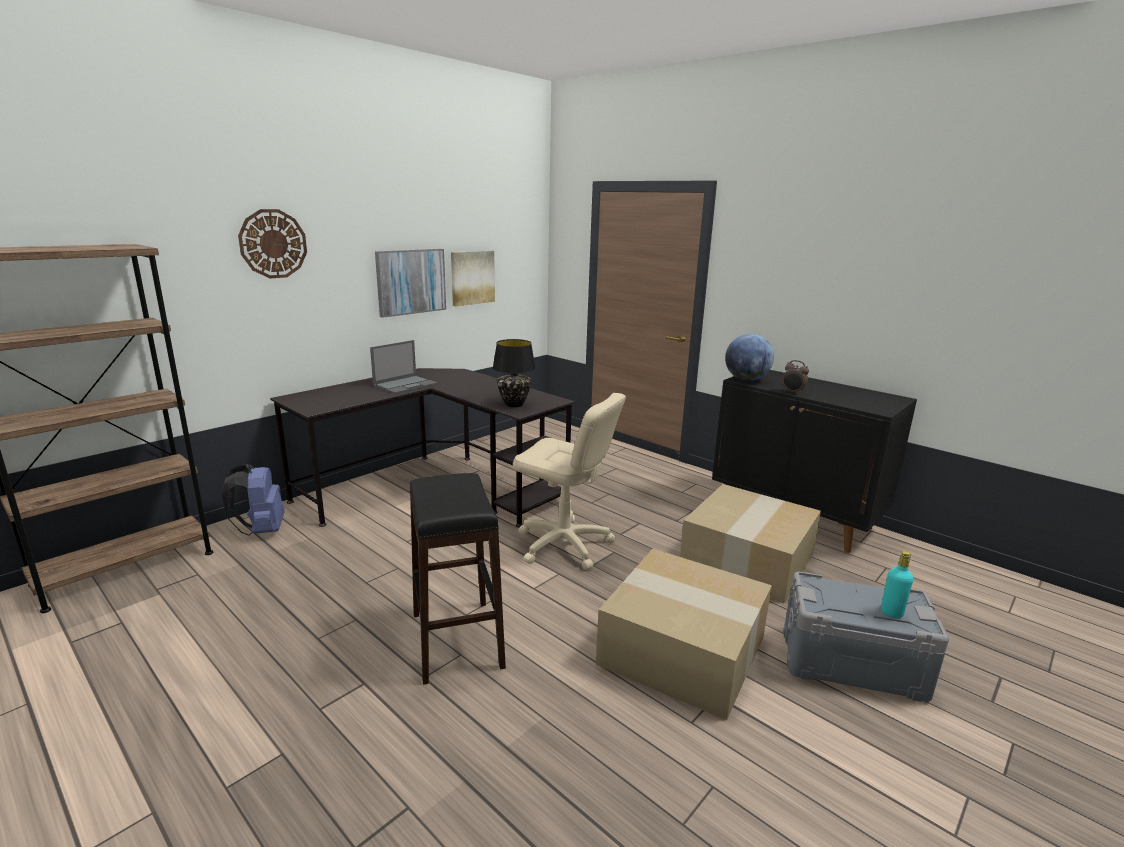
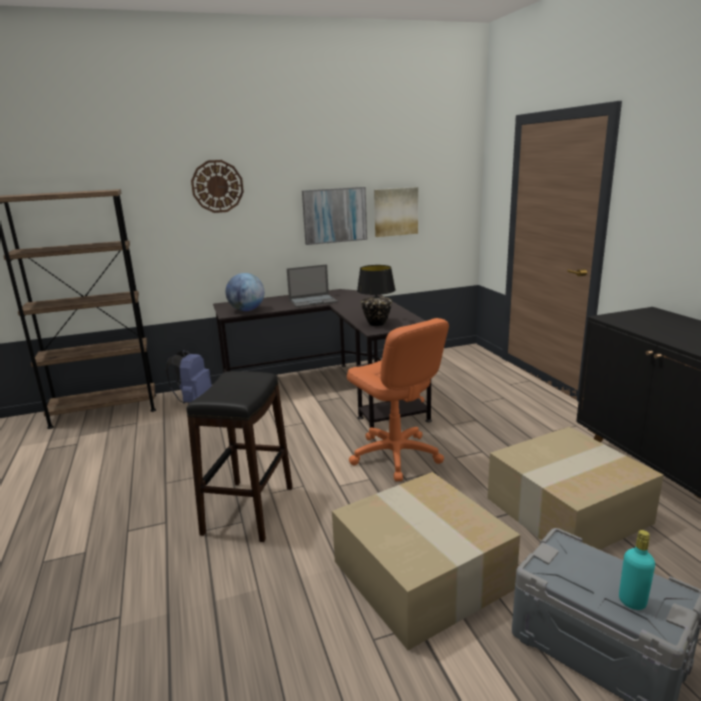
camera: 30 degrees right, 0 degrees up
(564, 544) = (395, 456): beige office chair -> orange office chair
(746, 379) = (615, 318): globe -> globe (247, 310)
(792, 392) = (654, 335): alarm clock -> none

